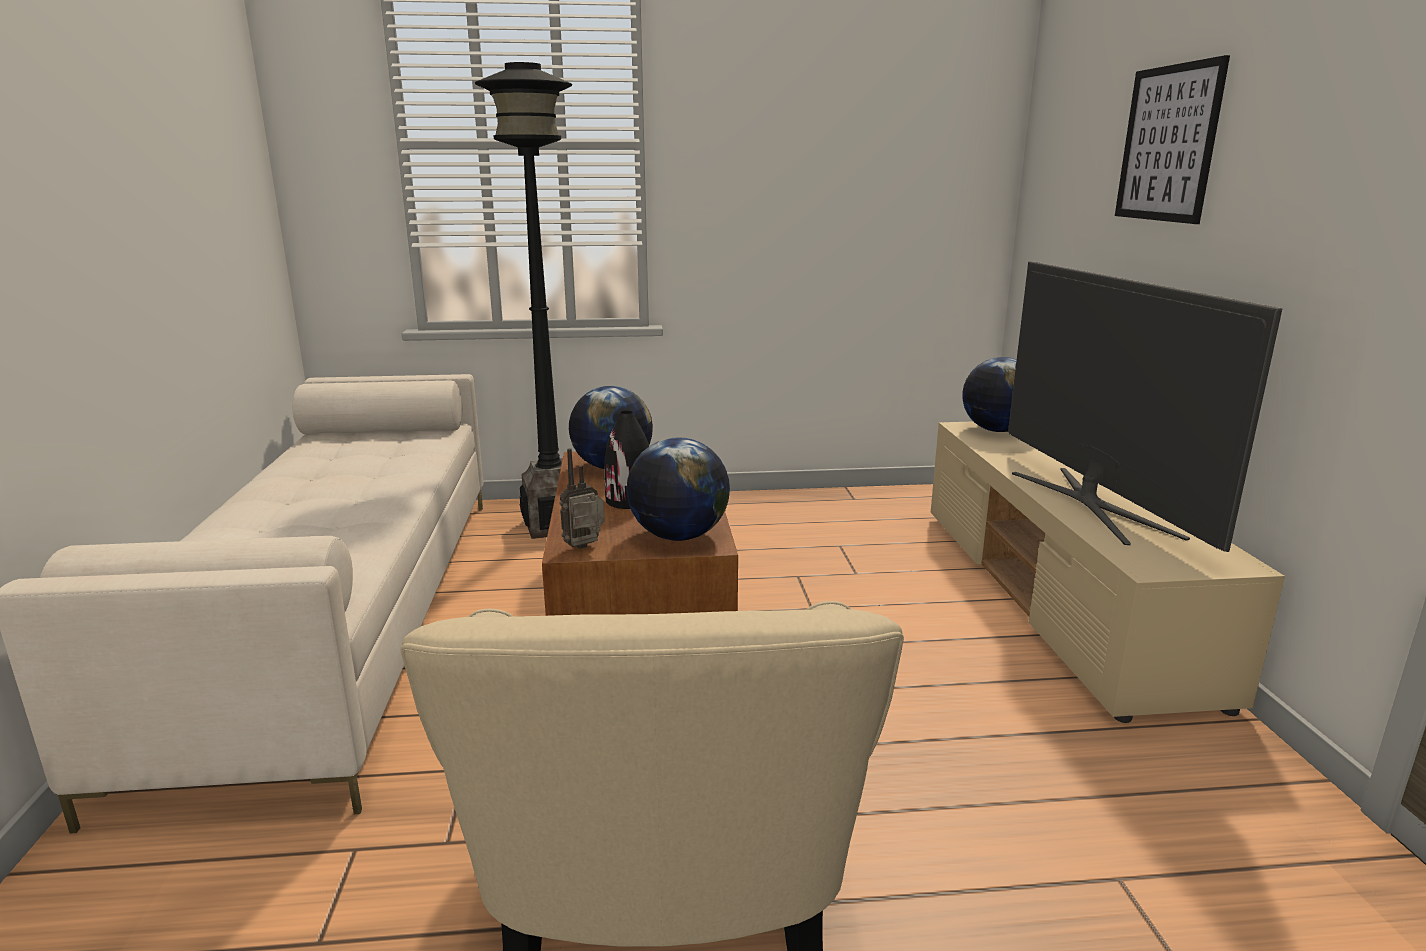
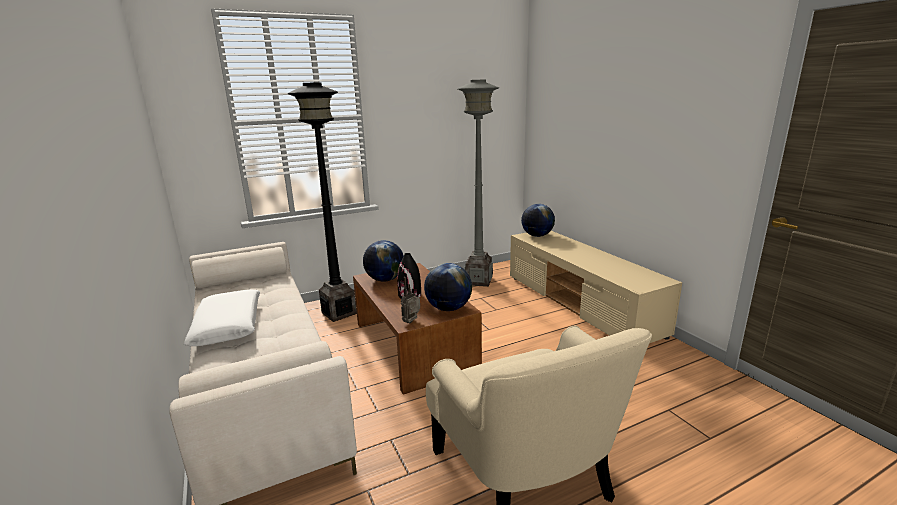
camera: 20 degrees left, 0 degrees up
(281, 497) = (228, 326): none -> white pillow
(859, 513) = (478, 281): none -> grey floor lamp
(1093, 503) = (599, 264): television -> none
(1168, 144) = (605, 114): picture -> none

